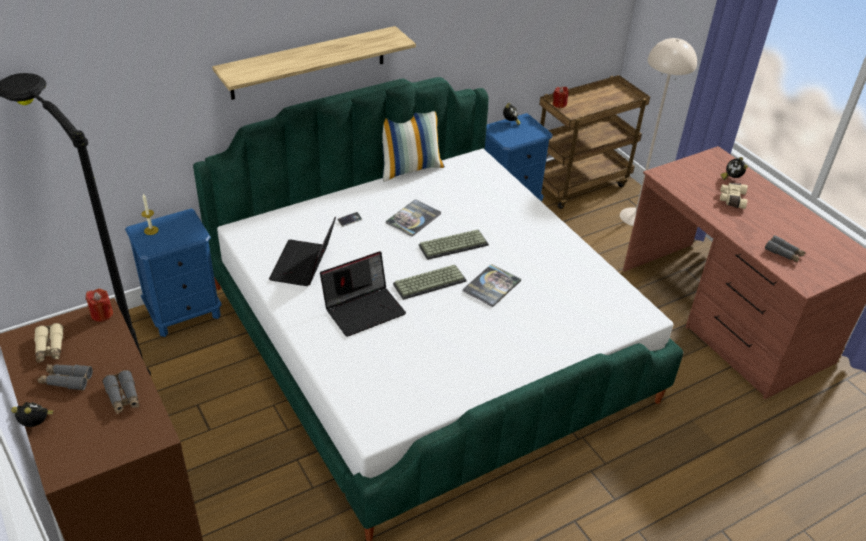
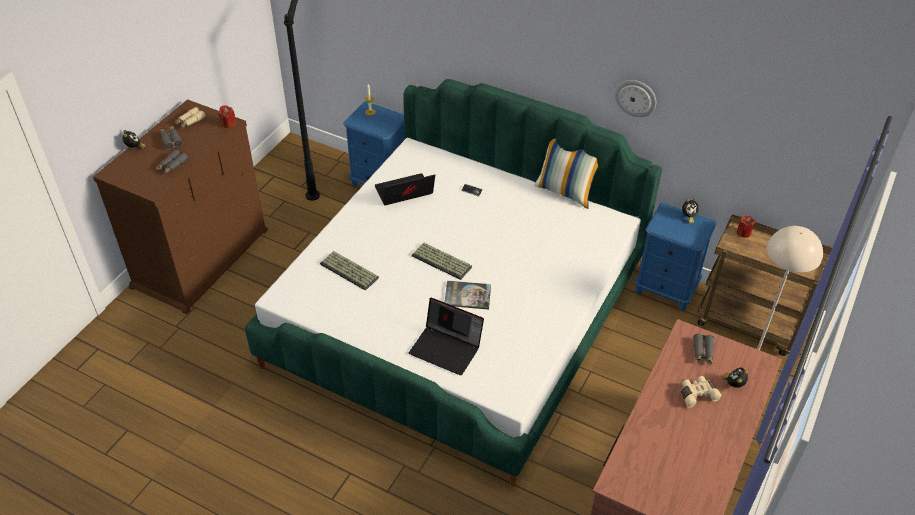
camera: 60 degrees right, 5 degrees up
(308, 63) = (509, 60): shelf -> none
(364, 308) = (386, 242): laptop -> laptop (447, 348)
(413, 218) = (506, 221): book -> none
(444, 30) = (636, 97): none -> wall clock
(453, 244) = (496, 255): keyboard -> keyboard (350, 270)
(784, 253) = (647, 456): grey binoculars -> grey binoculars (702, 352)

